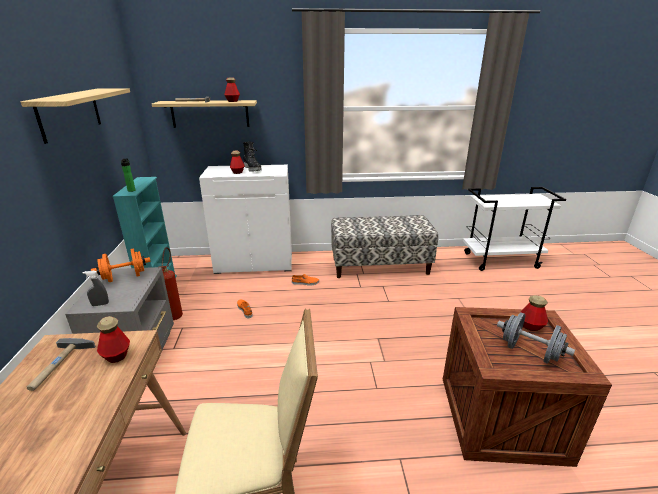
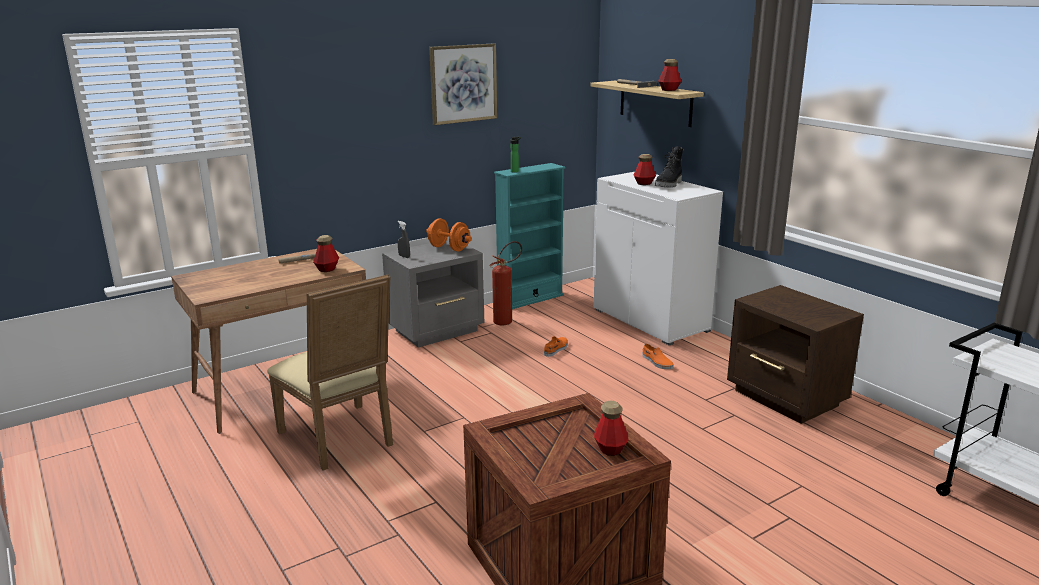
camera: 60 degrees right, 5 degrees down
(70, 113) = (463, 83): shelf -> picture
(380, 266) = (786, 399): bench -> brown nightstand
(529, 352) = (548, 452): grey dumbbell -> none

